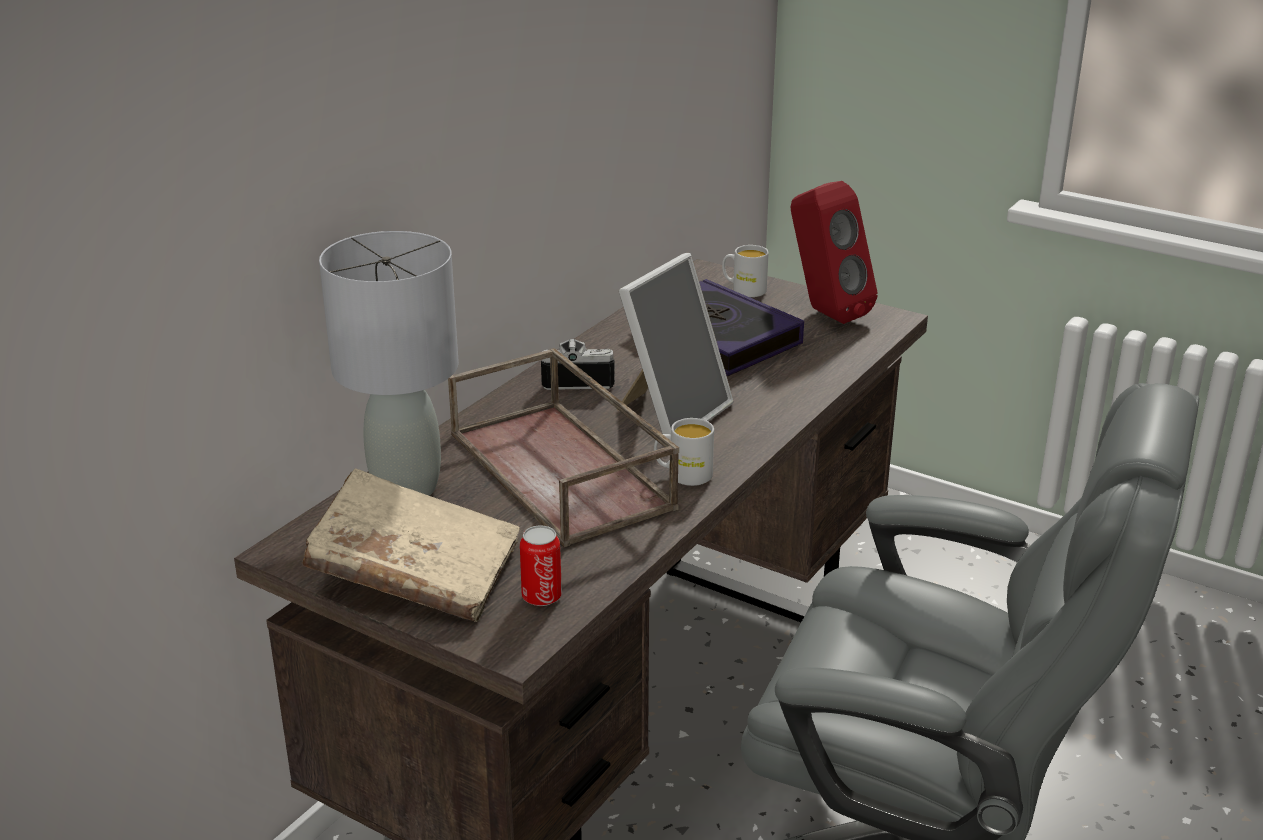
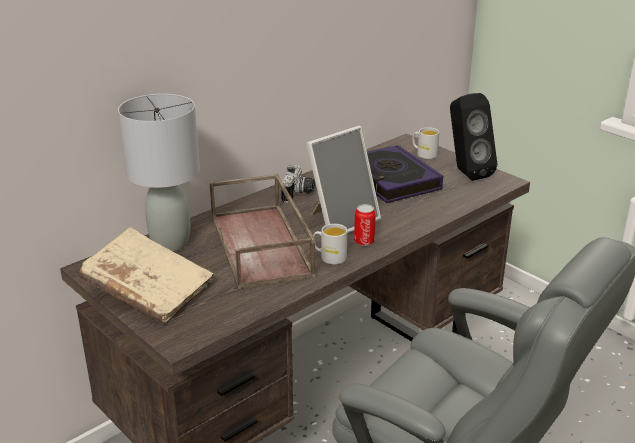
camera: 15 degrees right, 0 degrees up
(541, 596) = (209, 315): can -> can (364, 241)
(578, 379) = (299, 194): camera -> camera turned 90 degrees clockwise
(824, 312) = (465, 173): red speaker -> black speaker

